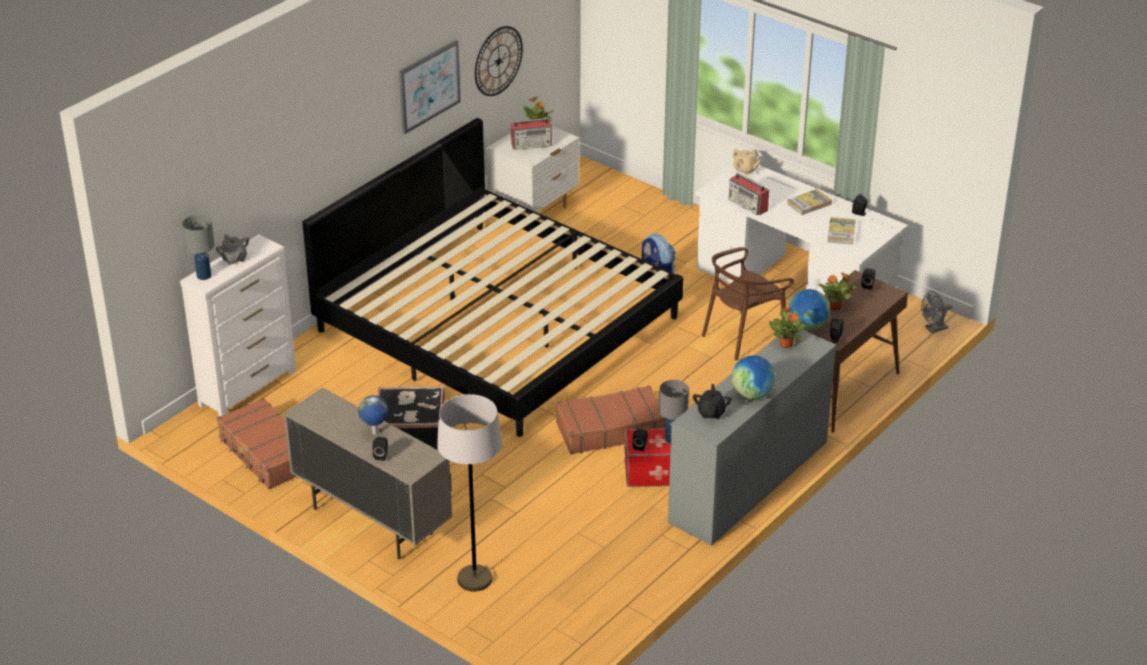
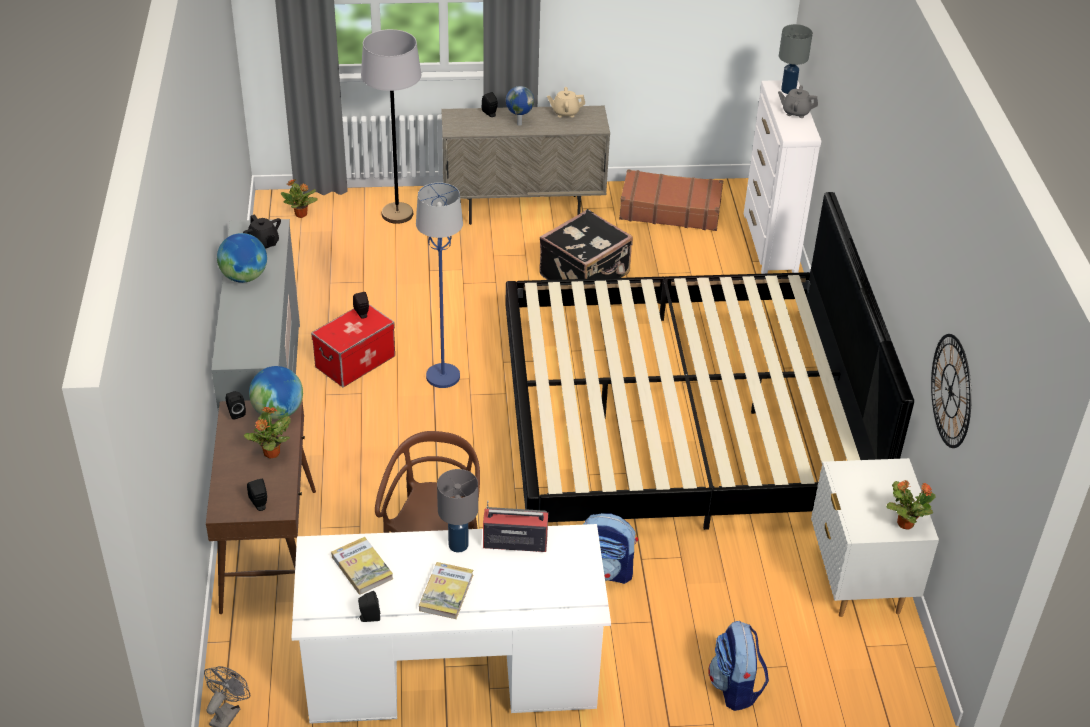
camera: 135 degrees right, 5 degrees up
(429, 86) = (914, 273): picture -> none
(532, 144) = (874, 495): radio -> none
(610, 429) = (442, 376): brown suitcase -> blue floor lamp
(660, 212) = (735, 687): none -> backpack
(672, 439) = (343, 334): grey table lamp -> grey table lamp (459, 545)
(745, 170) = (584, 602): beige teapot -> beige teapot (565, 112)
(786, 344) = (262, 343): potted plant -> potted plant (301, 214)

